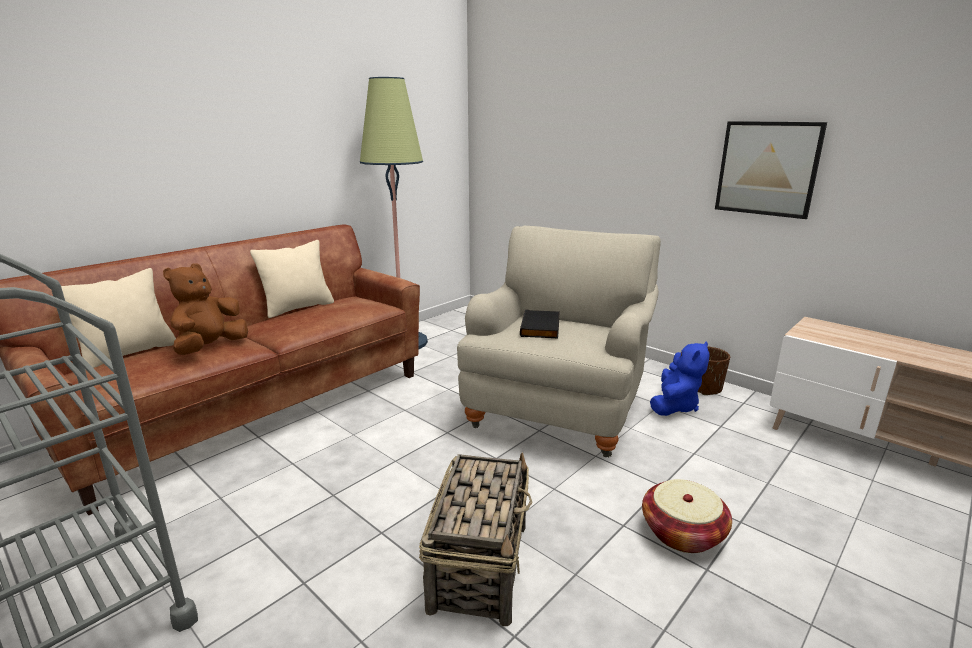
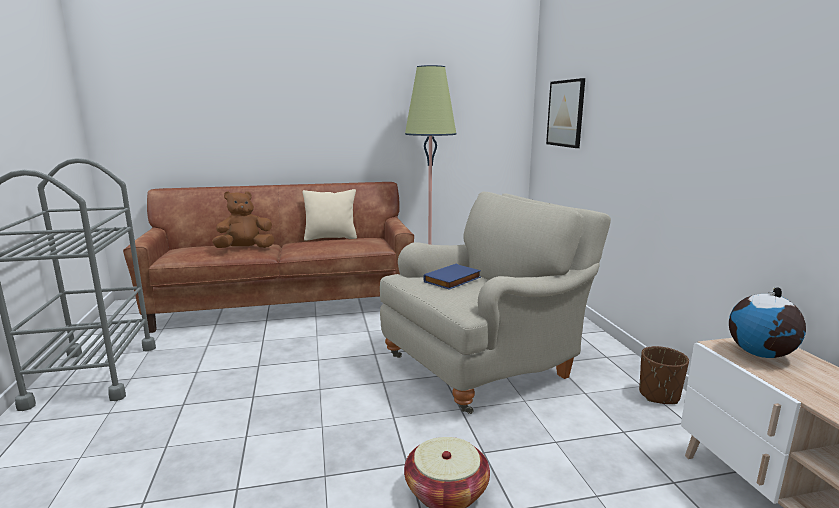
camera: 35 degrees right, 5 degrees down
(129, 353) = (209, 244): beige pillow -> none
(480, 565) = (277, 440): basket -> none
(541, 328) = (453, 280): black book -> blue book
(674, 406) = (598, 399): blue plush toy -> none
(767, 168) = (742, 148): picture -> picture (565, 113)
(828, 333) = (761, 354): none -> globe

